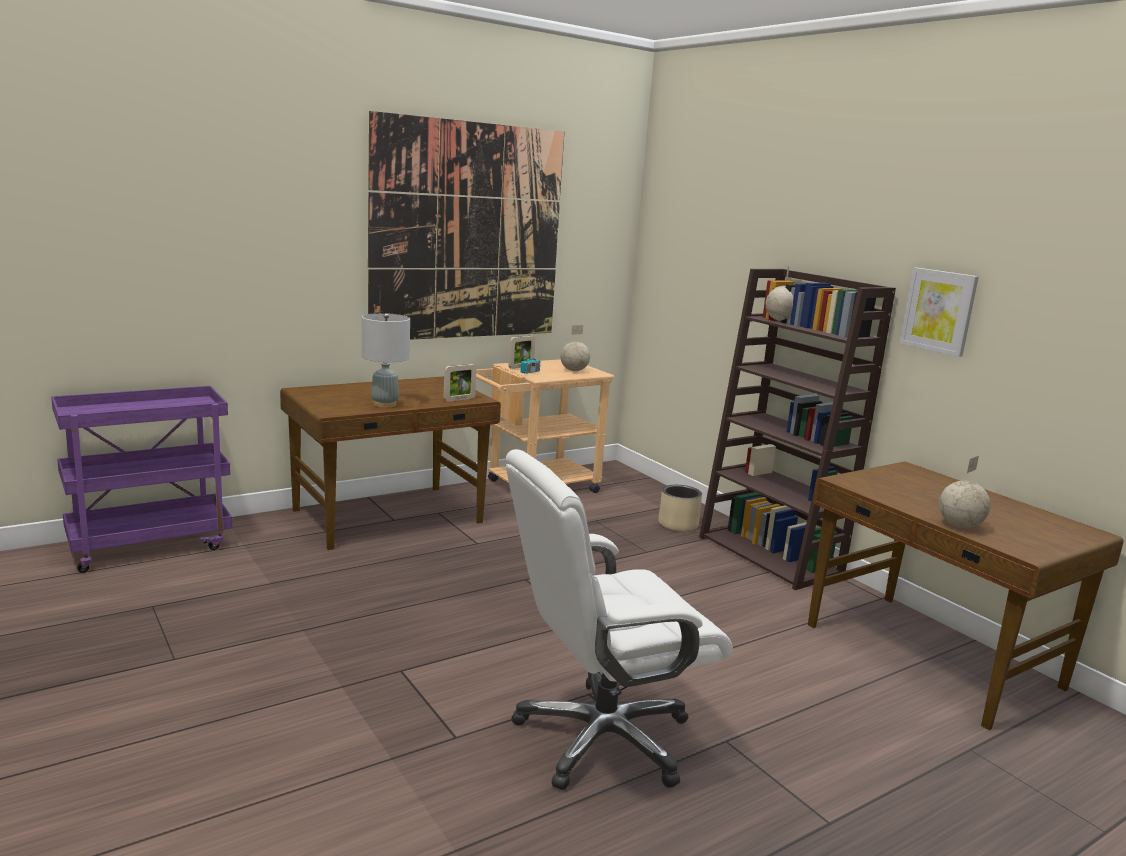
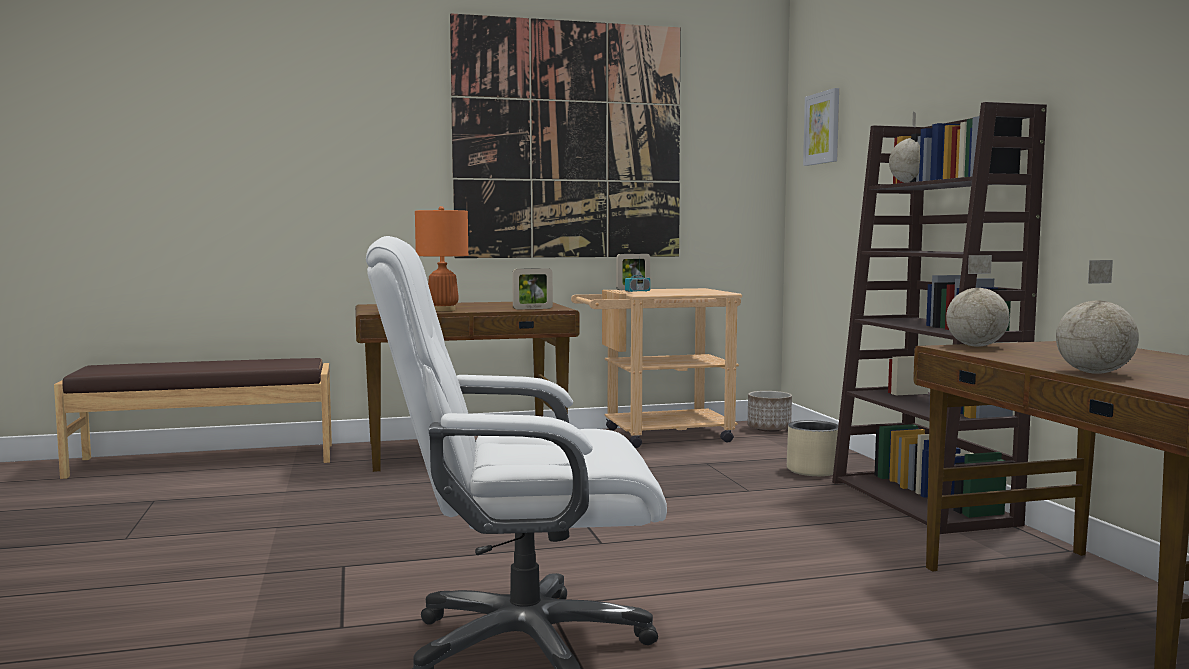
camera: 20 degrees right, 10 degrees down
(151, 545) = (206, 460): purple cart -> brown bench
(384, 404) = (442, 310): grey table lamp -> orange table lamp
(574, 371) = (695, 291): globe -> globe (977, 346)
(616, 474) = (769, 429): none -> planter
(939, 311) = (1102, 117): picture -> picture (822, 128)

